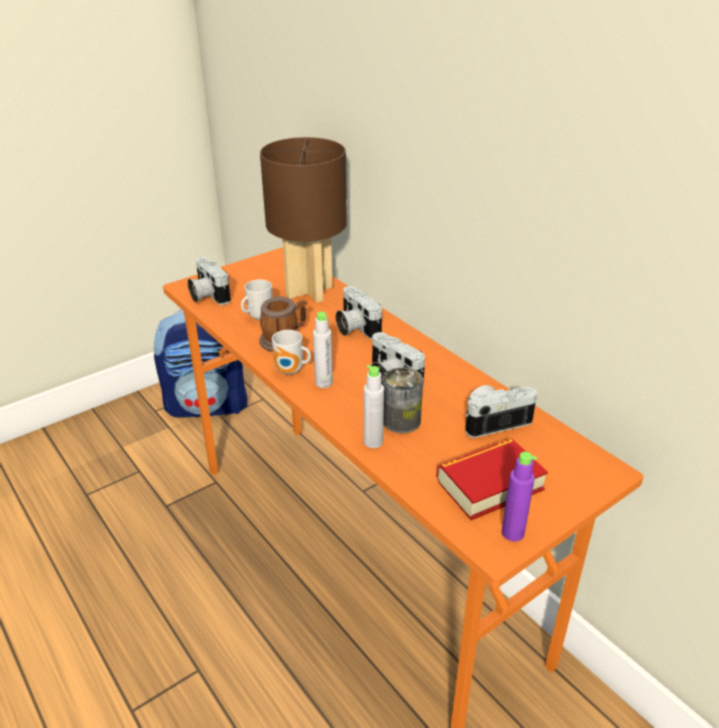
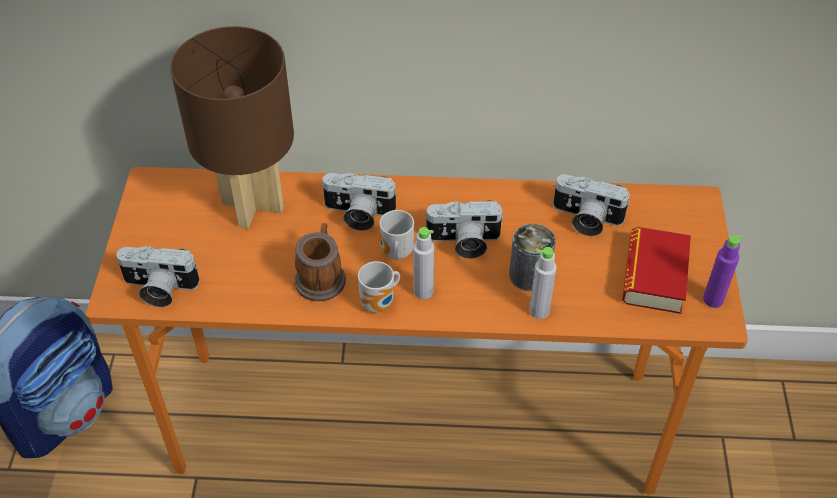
camera: 50 degrees left, 15 degrees up
(258, 317) = (254, 272): mug -> mug (395, 254)
(494, 420) = (585, 219): camera -> camera turned 90 degrees counterclockwise

